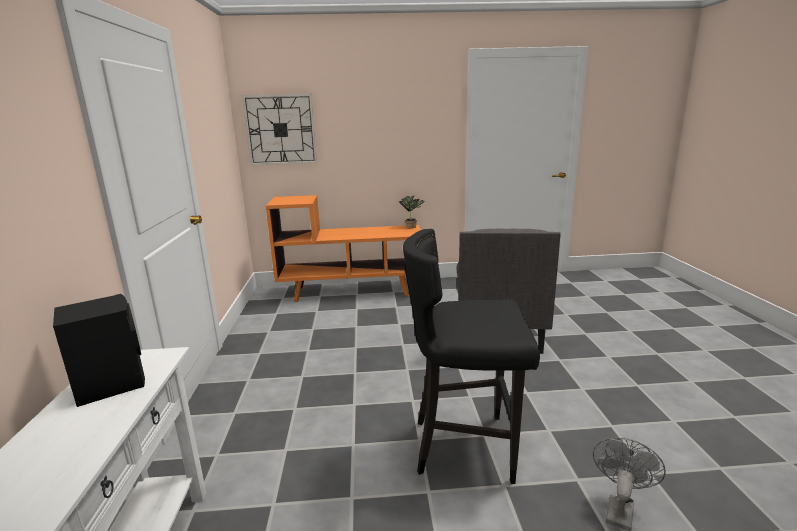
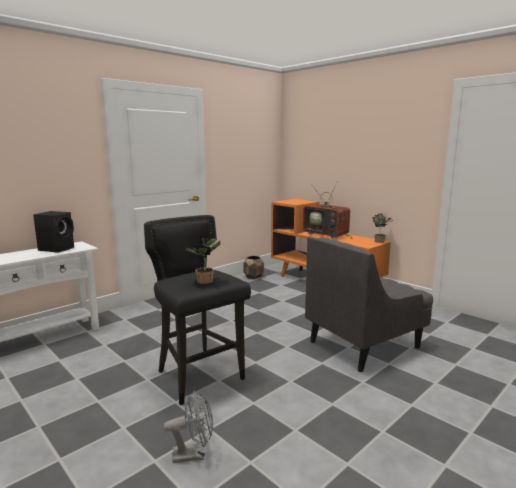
camera: 50 degrees right, 5 degrees down
(265, 314) = (253, 276): none -> brown planter
(280, 130) = (304, 150): wall clock -> none
(350, 233) = (327, 235): none -> television
(496, 316) = (203, 282): none -> potted plant

